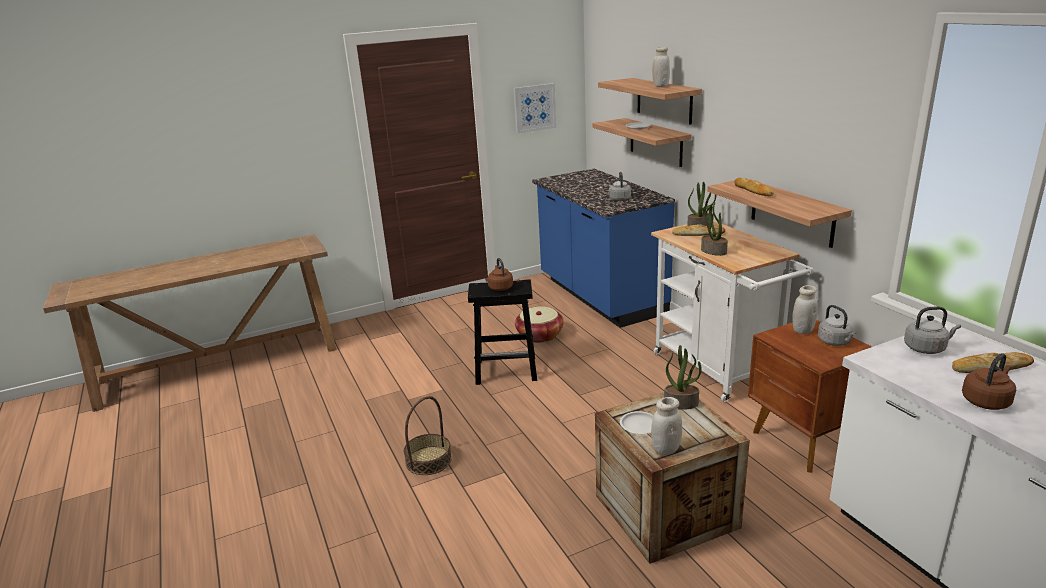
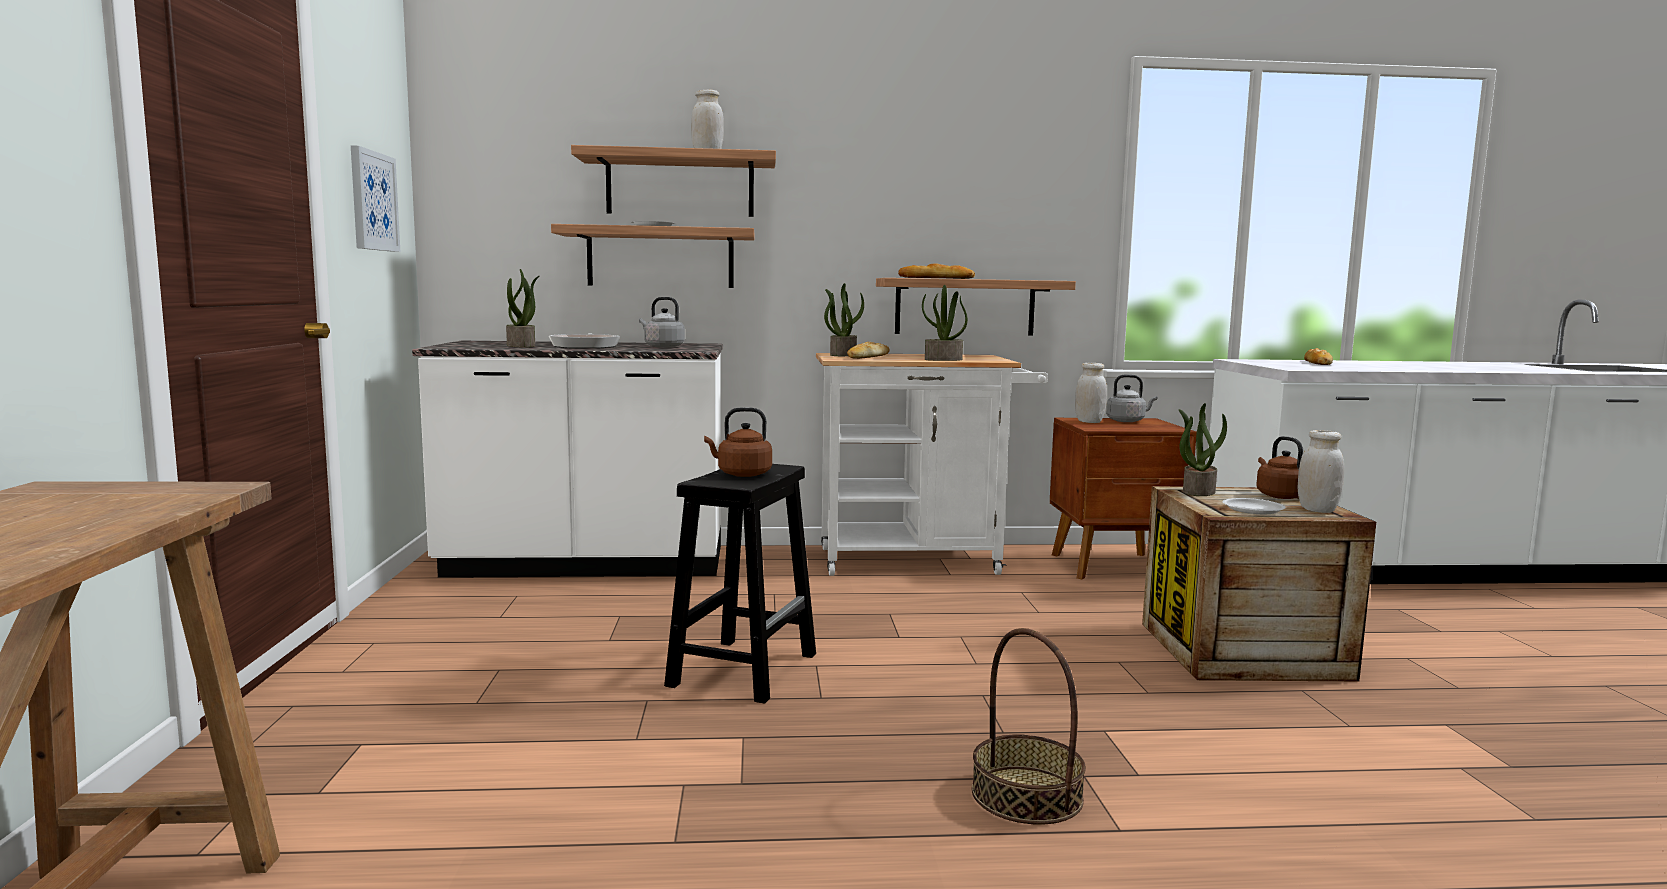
camera: 70 degrees left, 15 degrees down
(539, 335) = (650, 624): basket -> none
(575, 184) = (522, 346): none -> potted plant
(594, 190) = (585, 346): none -> frying pan
(600, 297) = (585, 565): blue counter -> white counter
(926, 348) = (1274, 363): grey kettle -> none
(986, 401) = (1385, 368): brown kettle -> brown kettle (1279, 495)

